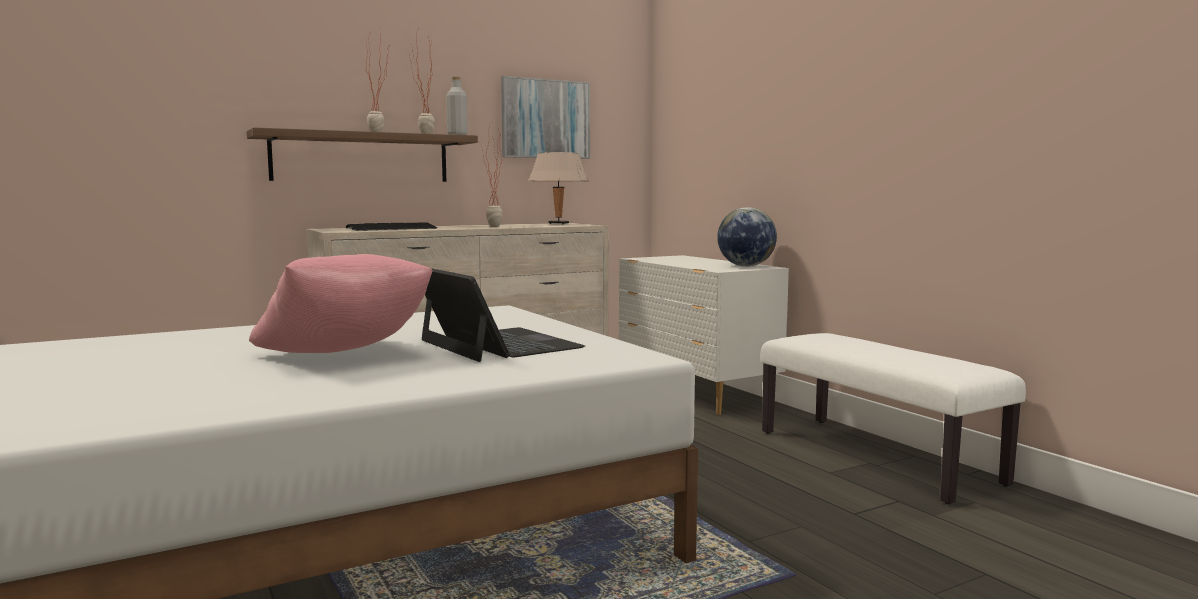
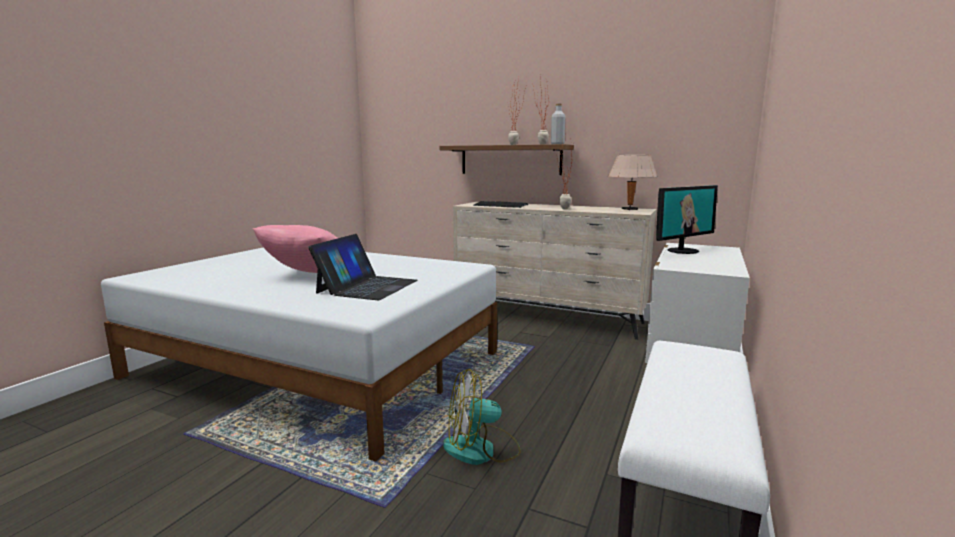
camera: 55 degrees right, 5 degrees up
(545, 119) = (644, 126): picture -> none
(665, 261) = (682, 251): none -> monitor
(733, 505) = (481, 449): none -> fan
(745, 266) = (716, 268): globe -> none

